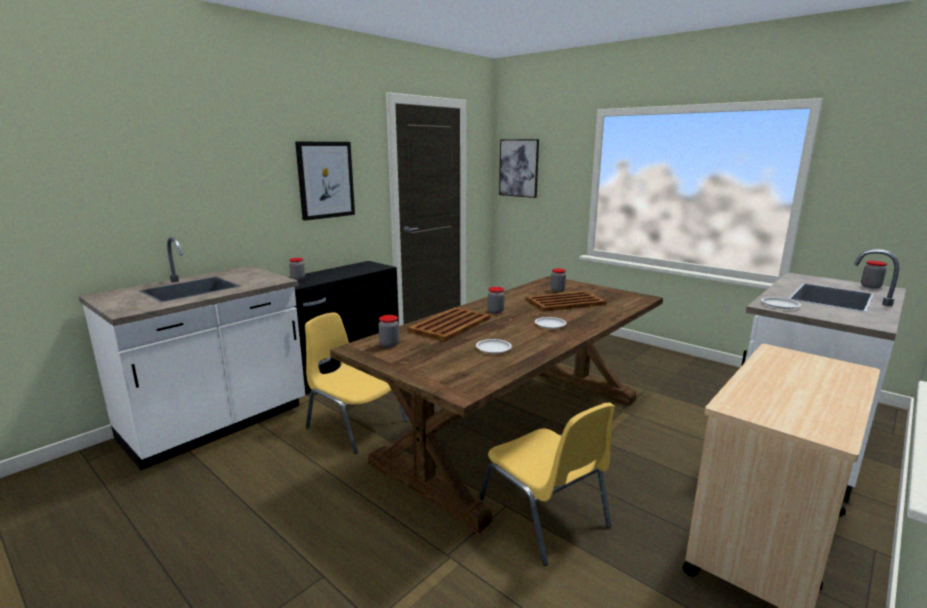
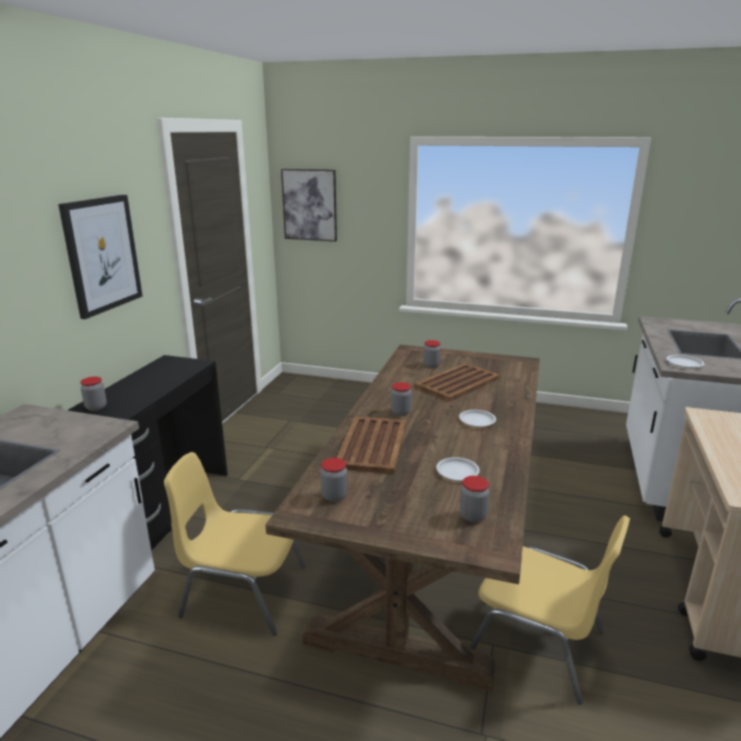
camera: 25 degrees left, 5 degrees up
(870, 286) = (717, 325): jar -> jar (473, 516)

